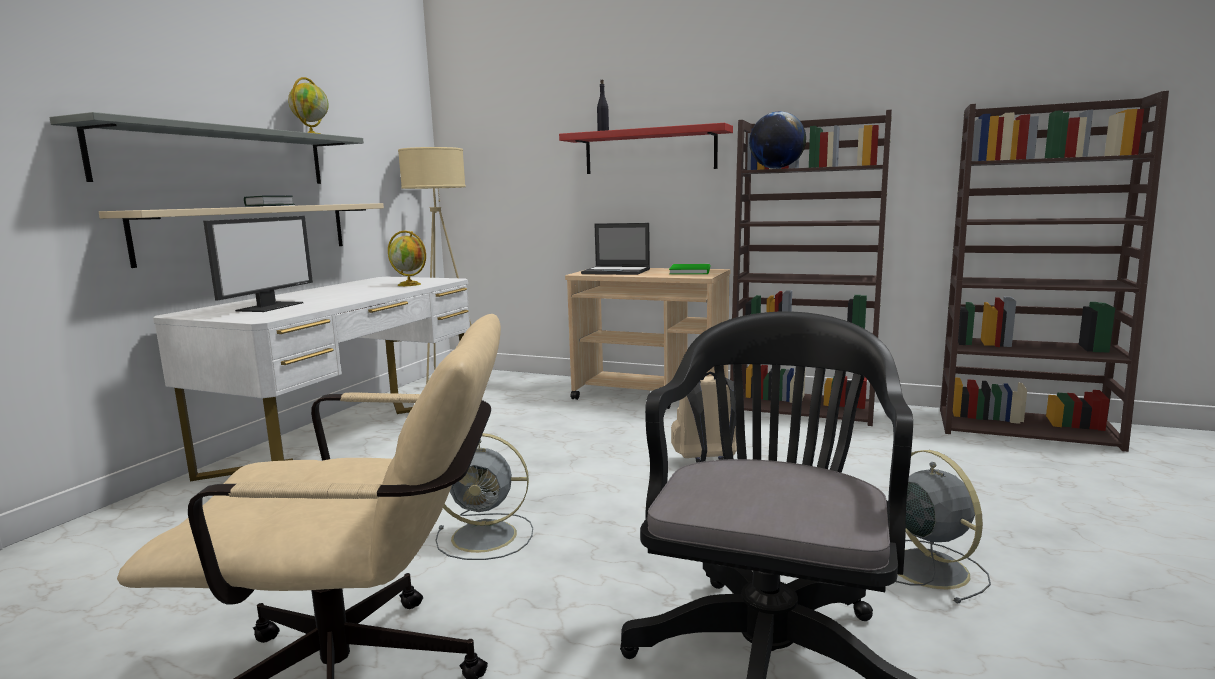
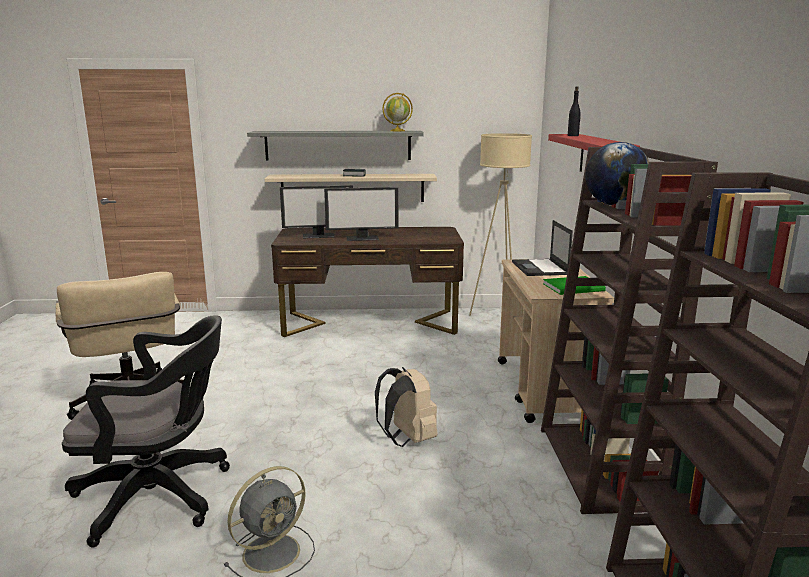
camera: 65 degrees right, 5 degrees up
(345, 296) = (362, 238): none -> monitor
(350, 435) = (370, 323): white desk -> brown desk
(410, 284) = (419, 238): globe -> none
(487, 536) = (261, 394): grey fan -> none

